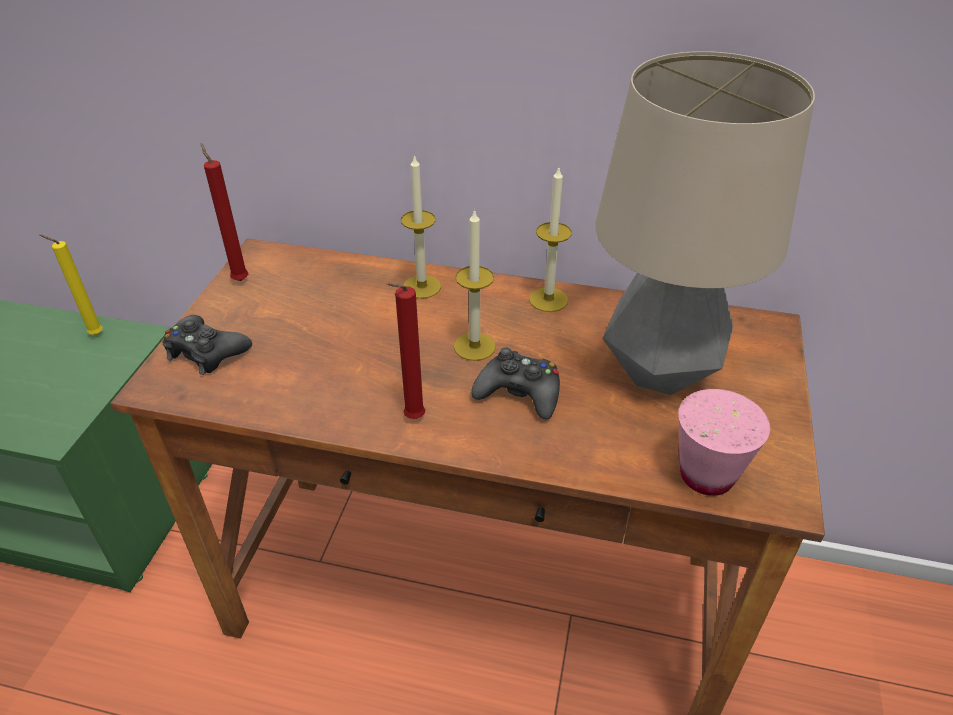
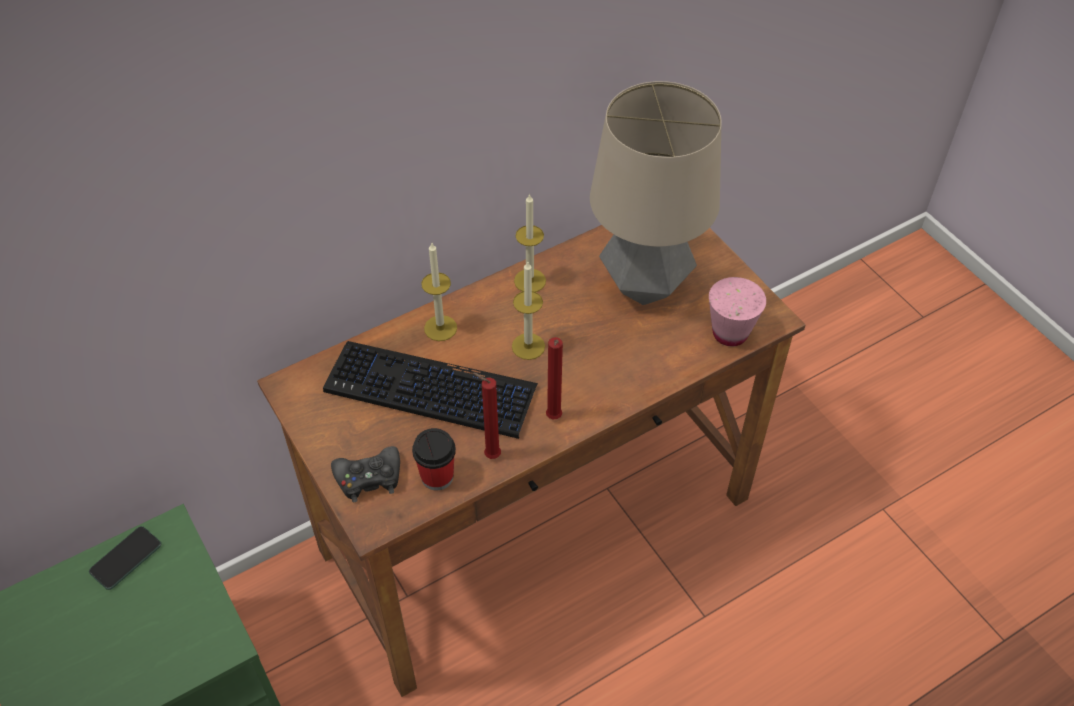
camera: 45 degrees left, 10 degrees up
(94, 334) = (126, 558): yellow candle -> phone
(239, 279) = (307, 414): red candle -> red candle (490, 455)
(252, 390) = (437, 476): none -> cup
(346, 324) = (430, 390): none -> keyboard
(519, 393) = (589, 357): black game controller -> none

